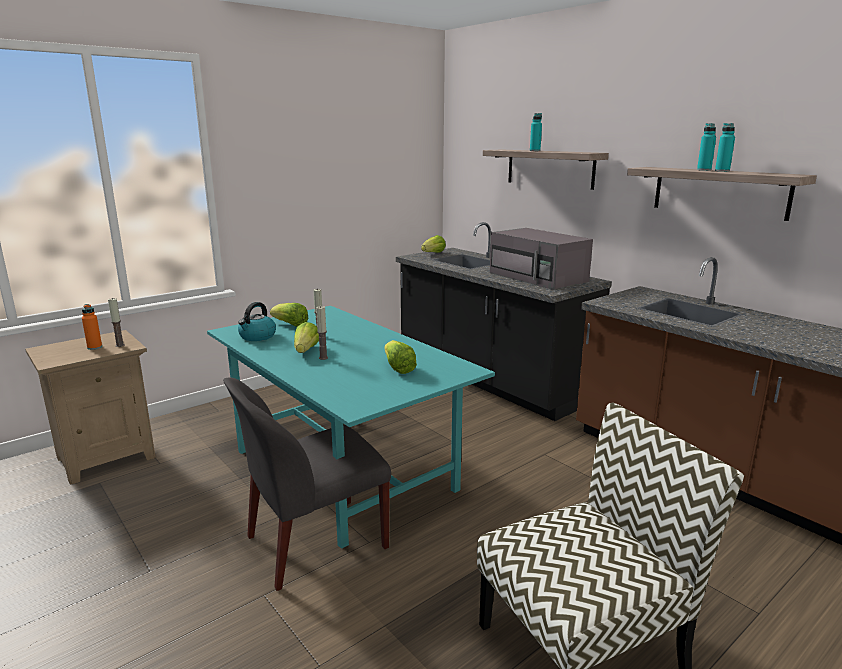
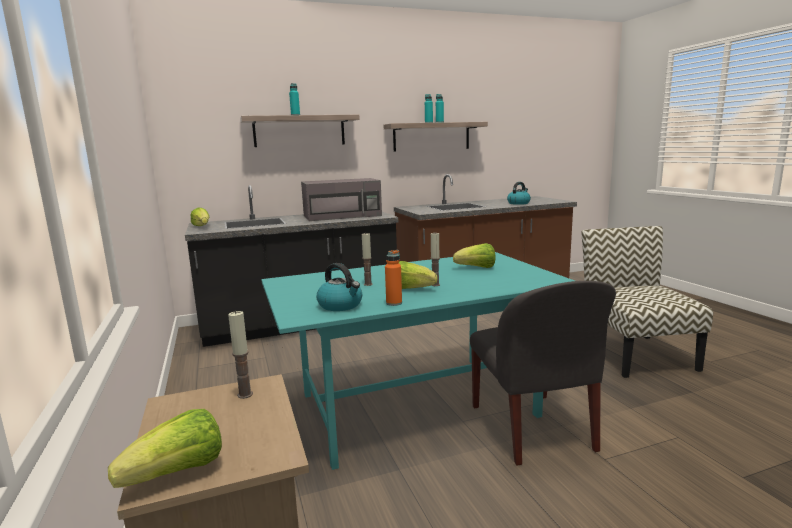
camera: 70 degrees left, 5 degrees down
(94, 347) = (228, 417): orange bottle -> orange bottle (394, 303)
(290, 325) = (314, 293): lettuce -> lettuce (178, 473)
(792, 342) = (518, 203): none -> kettle

